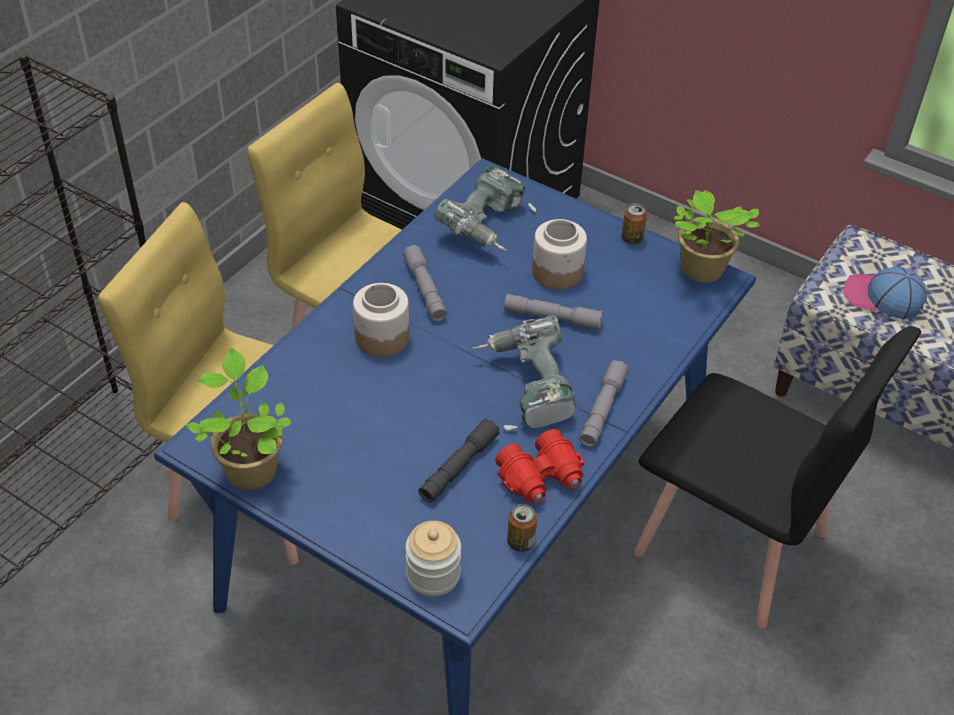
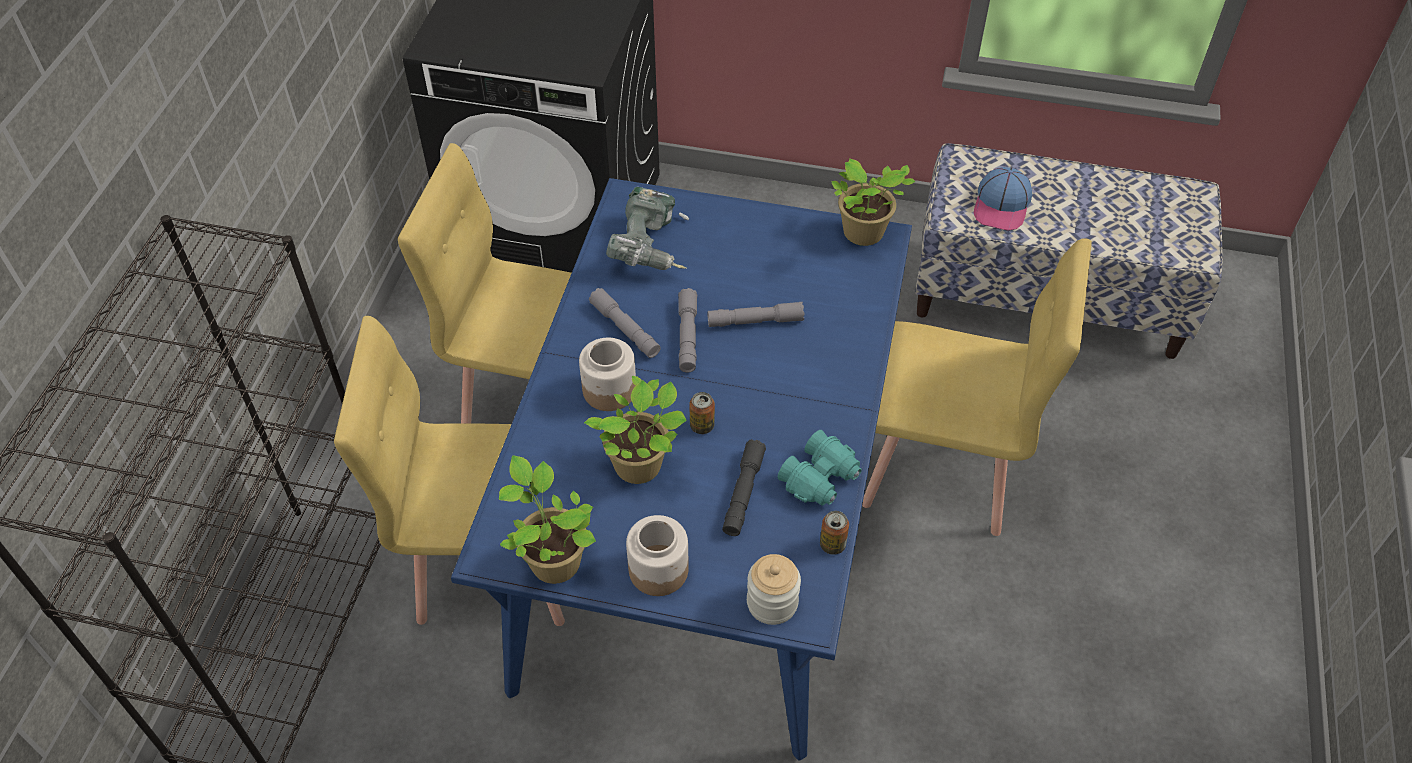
camera: 20 degrees left, 5 degrees up
(375, 413) = (641, 466): none -> potted plant
(526, 388) = (766, 397): power drill -> none
(541, 478) = (821, 478): red binoculars -> turquoise binoculars
(558, 272) = (737, 274): jar -> jar (659, 569)
(602, 410) = (842, 396): grey flashlight -> grey flashlight (687, 336)
(632, 239) = (788, 220): can -> can (702, 426)
(732, 545) = (941, 469): black chair -> yellow chair
(882, 297) = (1002, 206): cap -> cap turned 75 degrees counterclockwise

